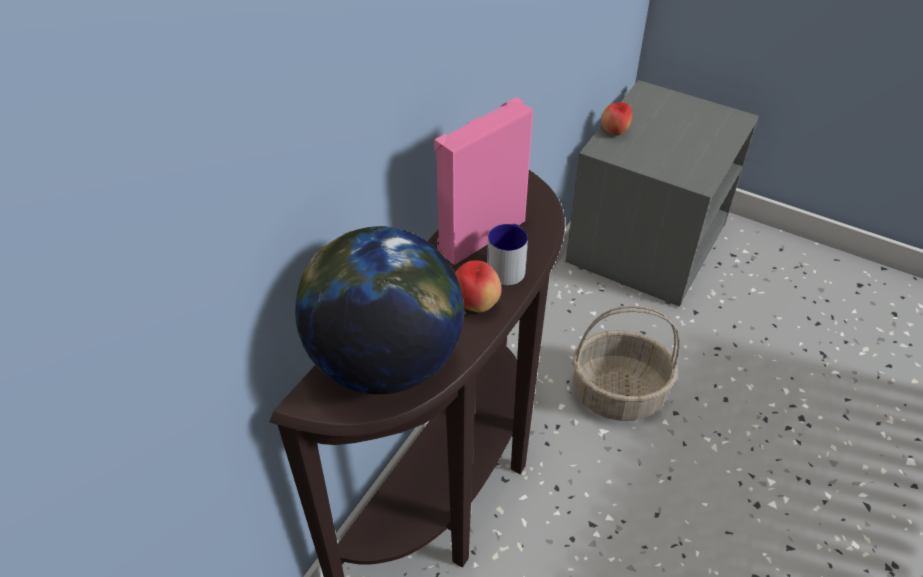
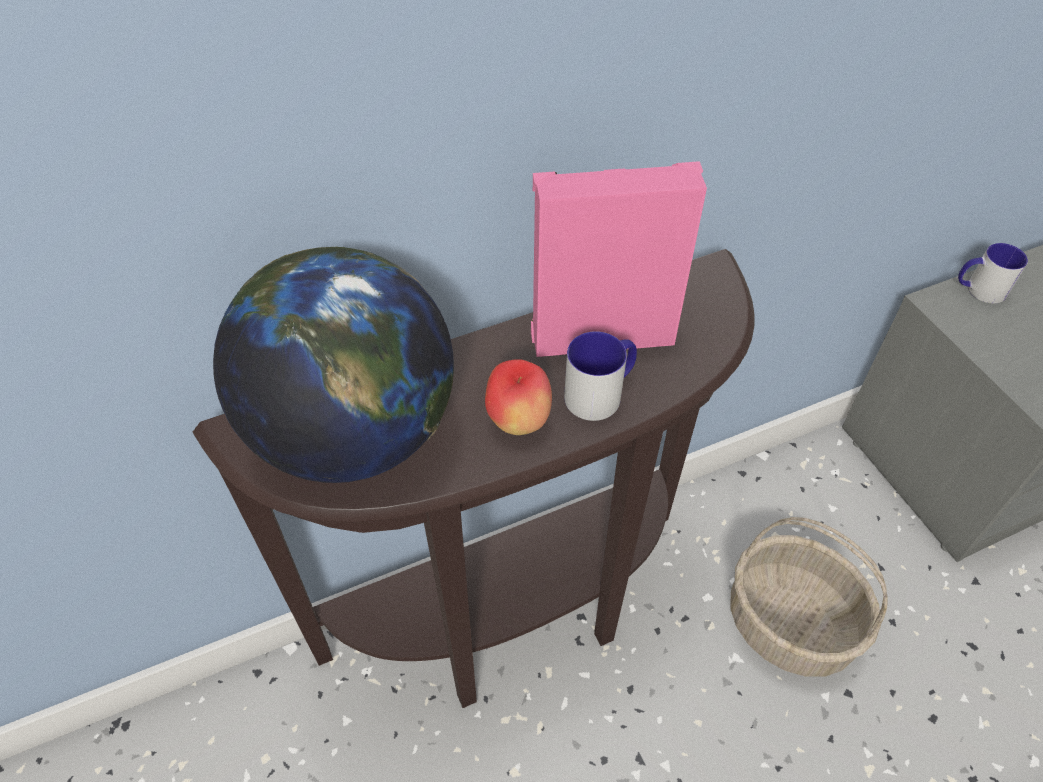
camera: 35 degrees right, 5 degrees up
(614, 132) = (978, 290): apple -> mug

